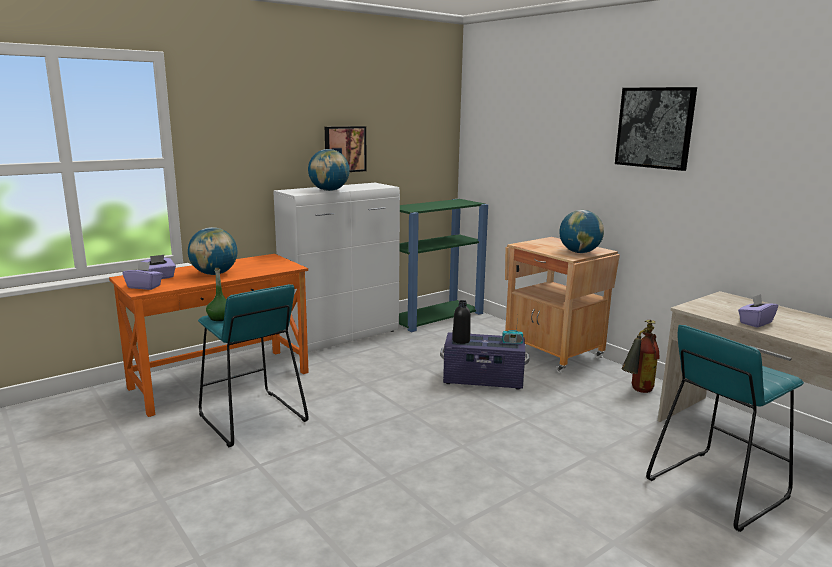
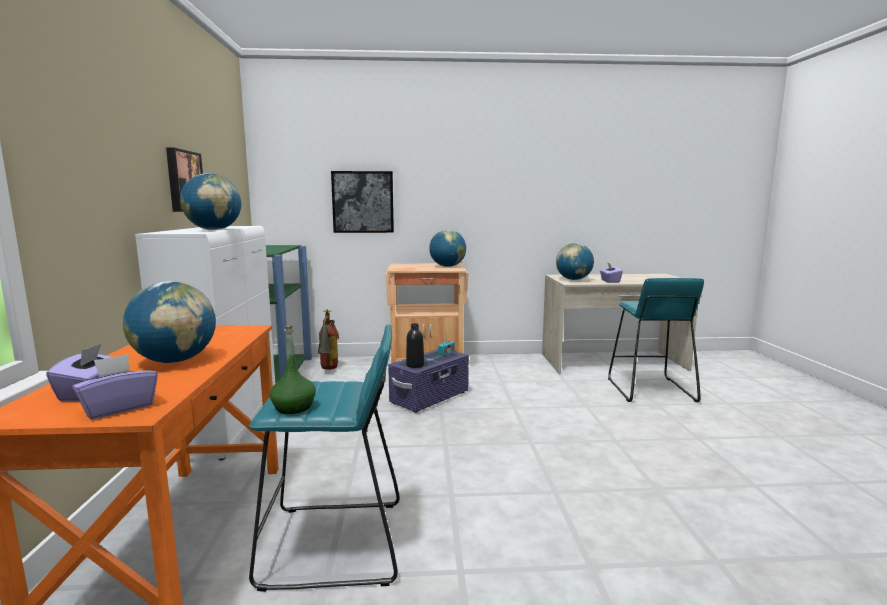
camera: 55 degrees left, 5 degrees down
(637, 391) = (514, 364): fire extinguisher -> fire extinguisher (328, 369)
(655, 128) = (479, 161): picture -> picture (363, 202)
(717, 306) = (573, 279): none -> globe

